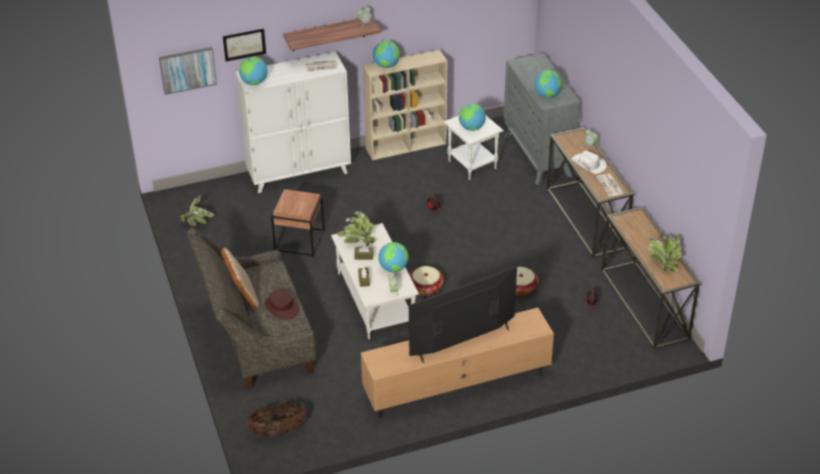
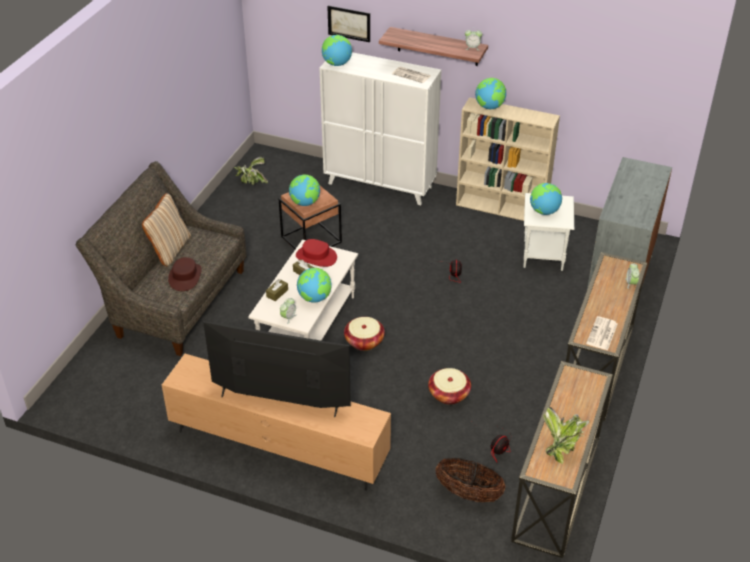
camera: 40 degrees right, 0 degrees up
(187, 70) = (291, 28): picture -> none
(278, 431) = (92, 388): basket -> basket (468, 493)
(357, 241) = (316, 257): potted plant -> red hat
(547, 95) = (623, 207): globe -> globe (305, 203)
(588, 164) = (605, 301): white hat -> none

